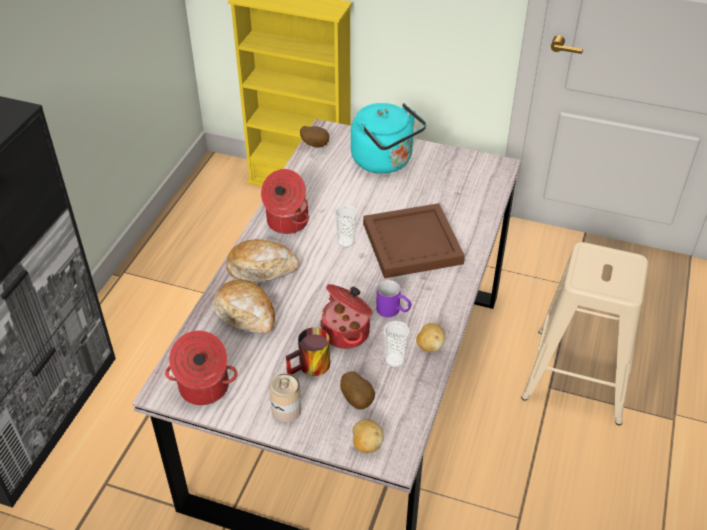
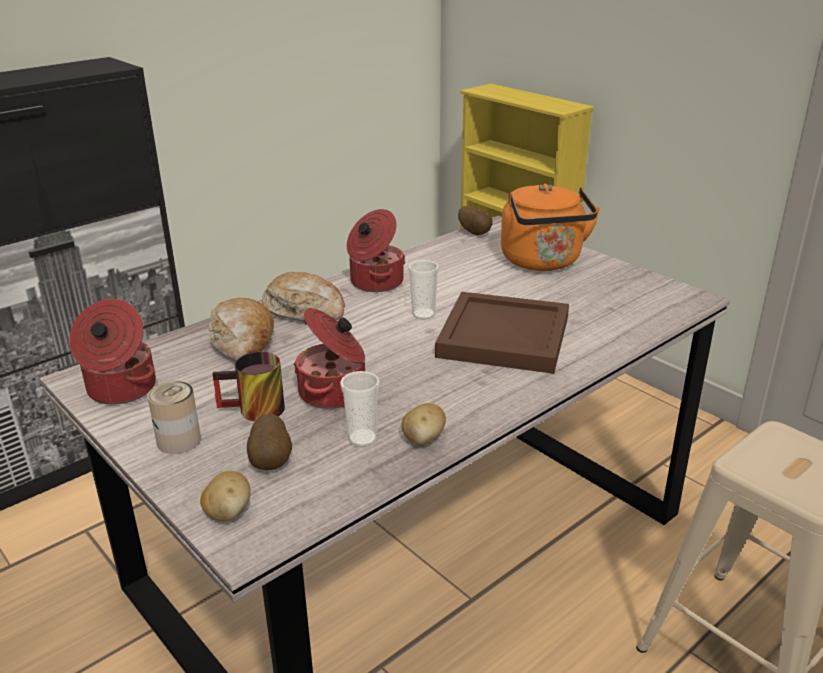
camera: 30 degrees right, 15 degrees down
(385, 161) = (543, 262): turquoise kettle -> orange kettle
(393, 311) = (413, 391): purple mug -> none

